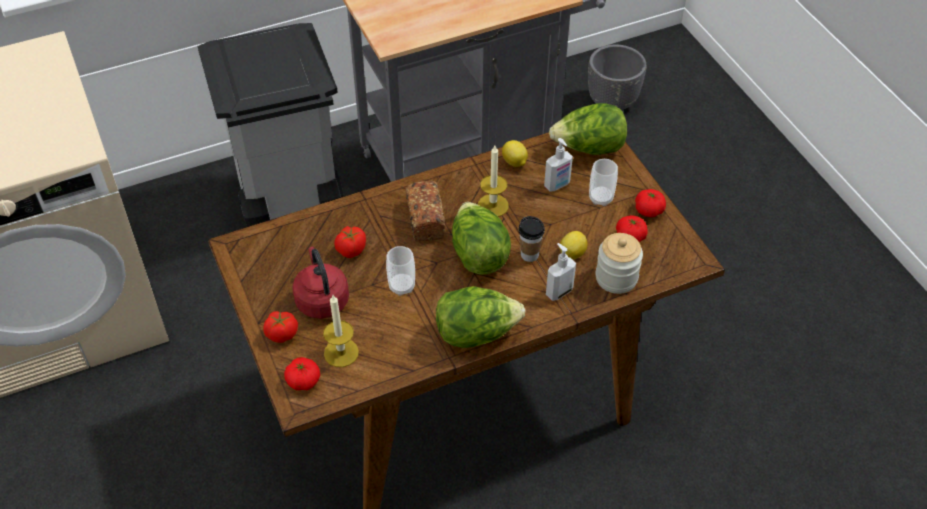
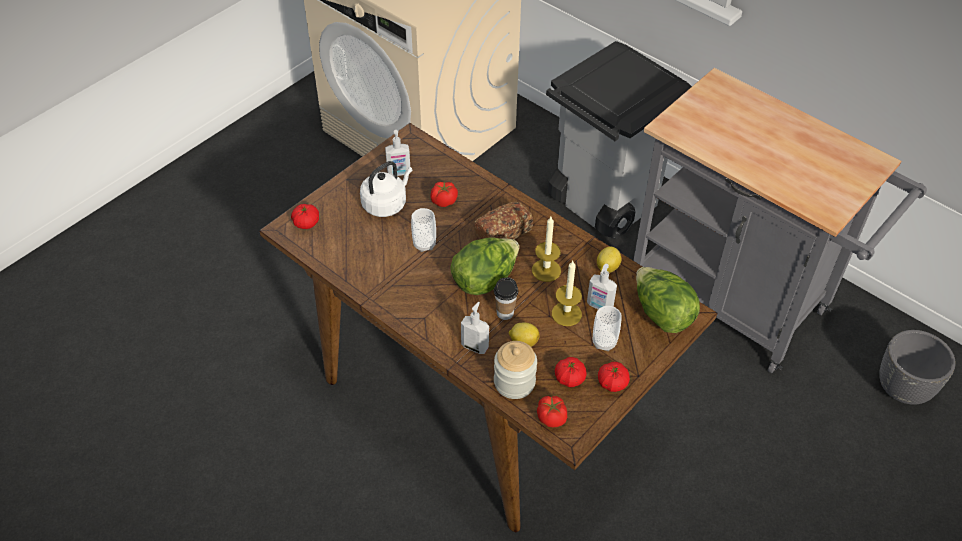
camera: 65 degrees right, 0 degrees up
(282, 273) = (399, 173): none -> soap dispenser
(282, 334) = (342, 195): tomato -> tomato (551, 418)
(321, 299) = (386, 204): red kettle -> white kettle
(341, 352) = (342, 233): candle -> candle (566, 314)
(476, 333) = (401, 306): lettuce -> none

